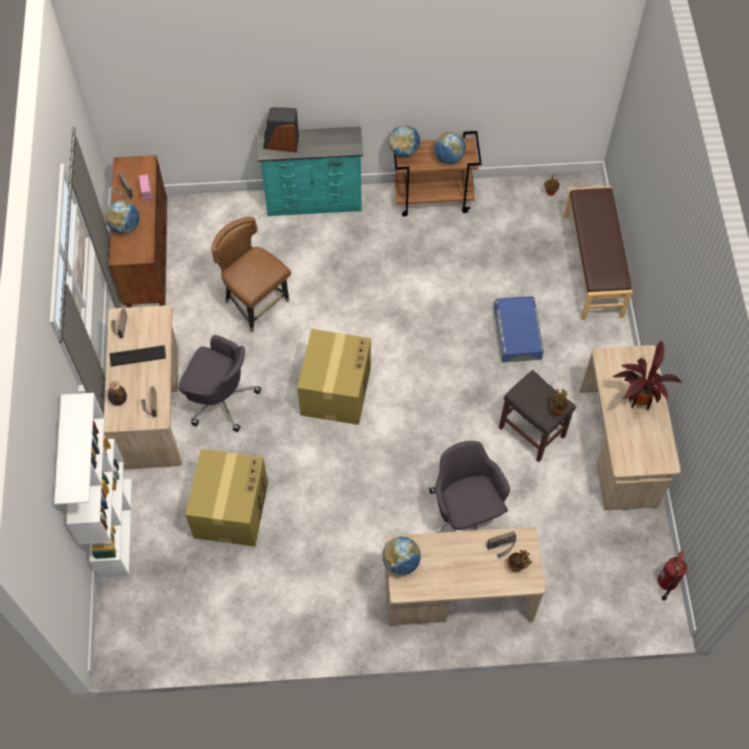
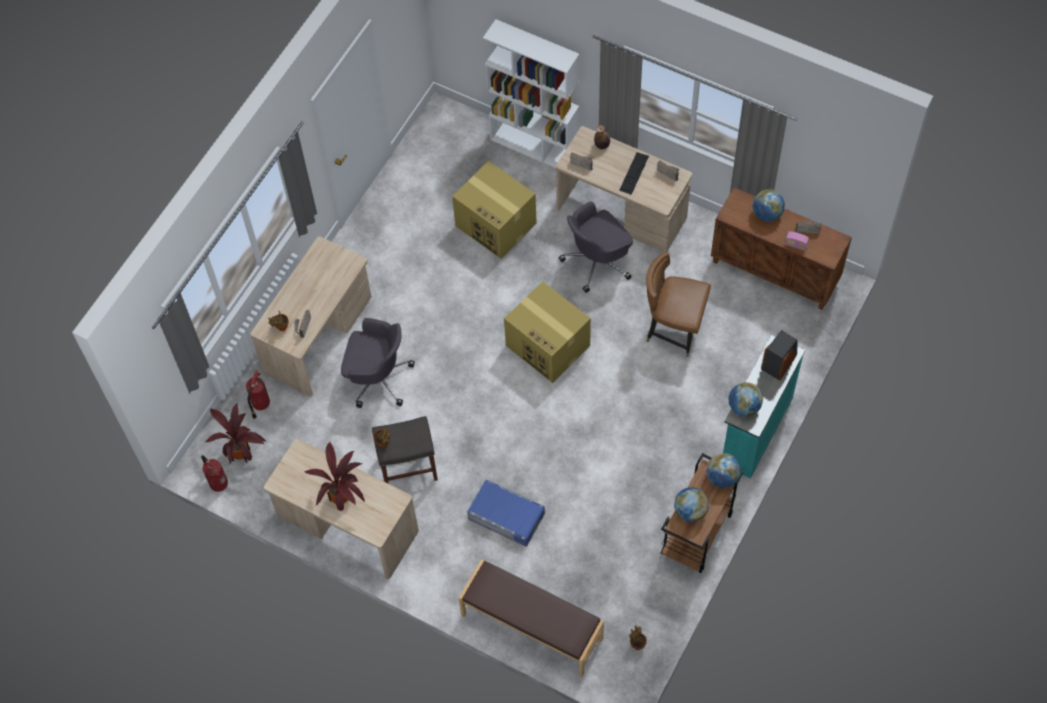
camera: 125 degrees right, 0 degrees up
(256, 303) = (673, 330): brown chair -> brown chair turned 150 degrees counterclockwise
(401, 562) = (341, 257): globe -> globe (744, 407)
(566, 600) = (260, 404): none -> fire extinguisher
(623, 581) = (243, 453): none -> potted plant

